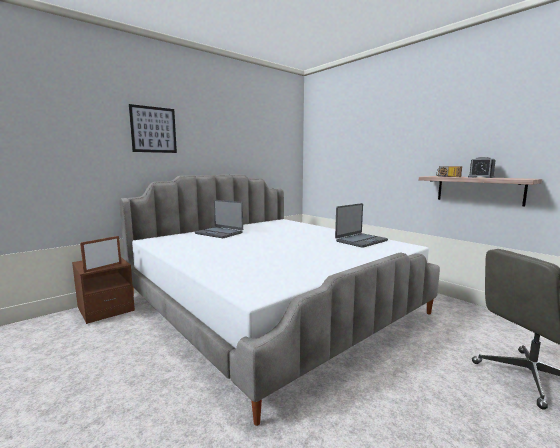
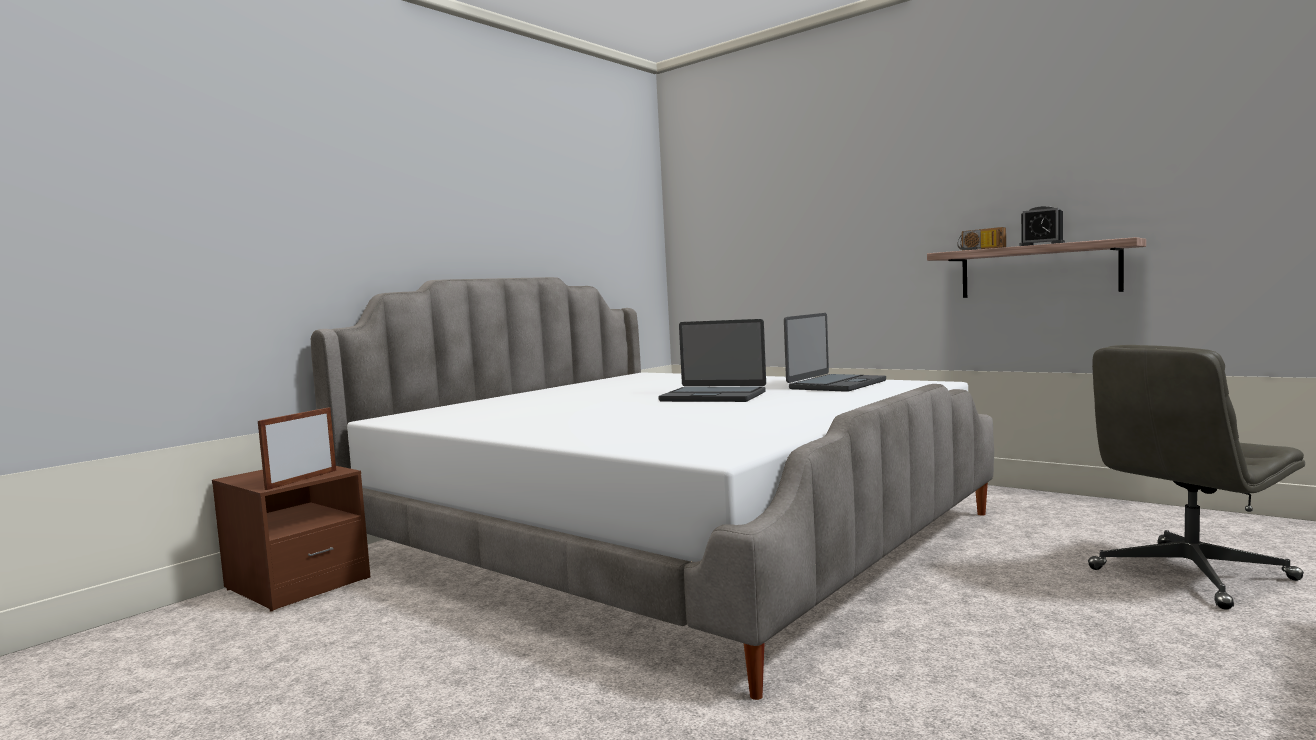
camera: 10 degrees left, 5 degrees down
(153, 129) = (375, 180): picture -> none
(219, 233) = (531, 398): laptop -> laptop (714, 396)

